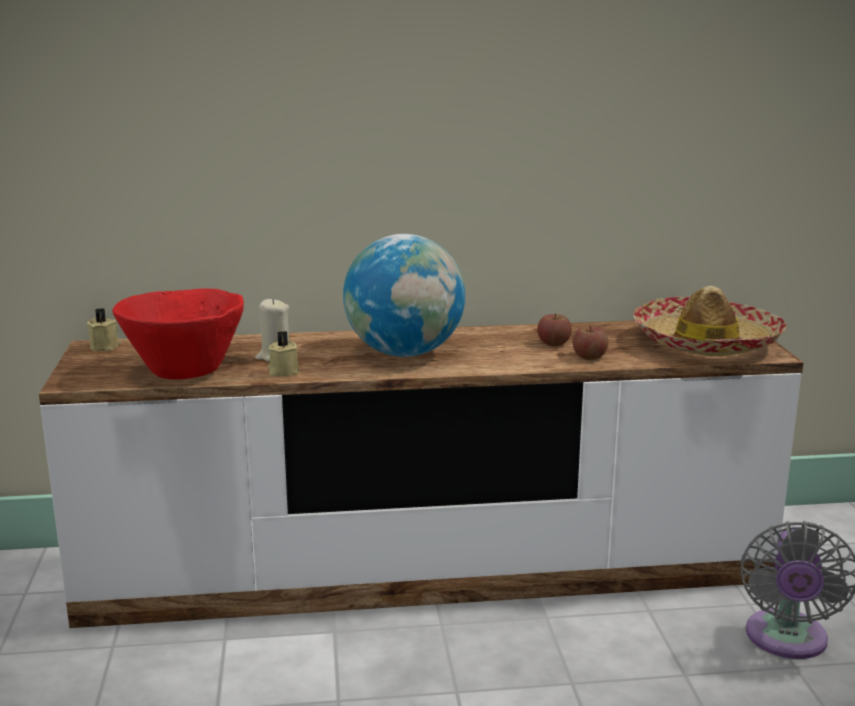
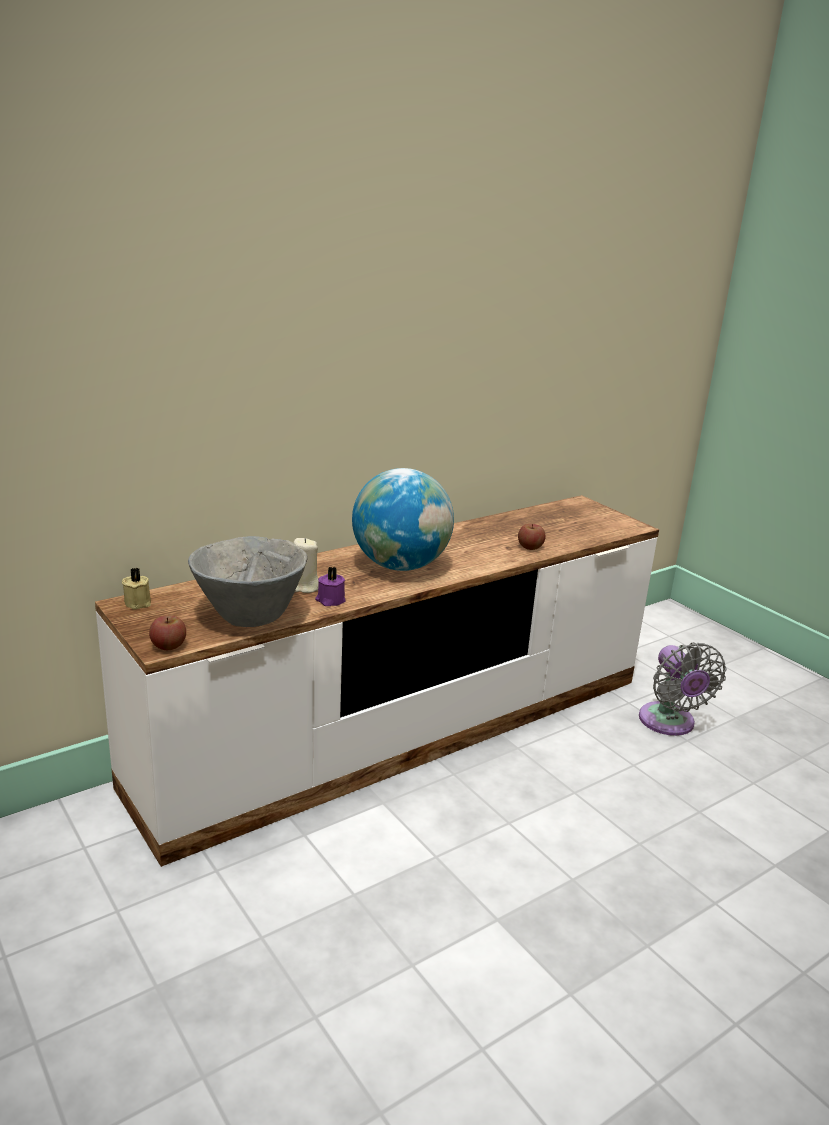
camera: 30 degrees left, 5 degrees up
(184, 372) = (249, 616): red bowl -> grey bowl
(283, 371) = (330, 600): beige candle -> purple candle
(553, 343) = (492, 538): apple -> apple (168, 646)
(706, 342) = (587, 522): hat -> none

